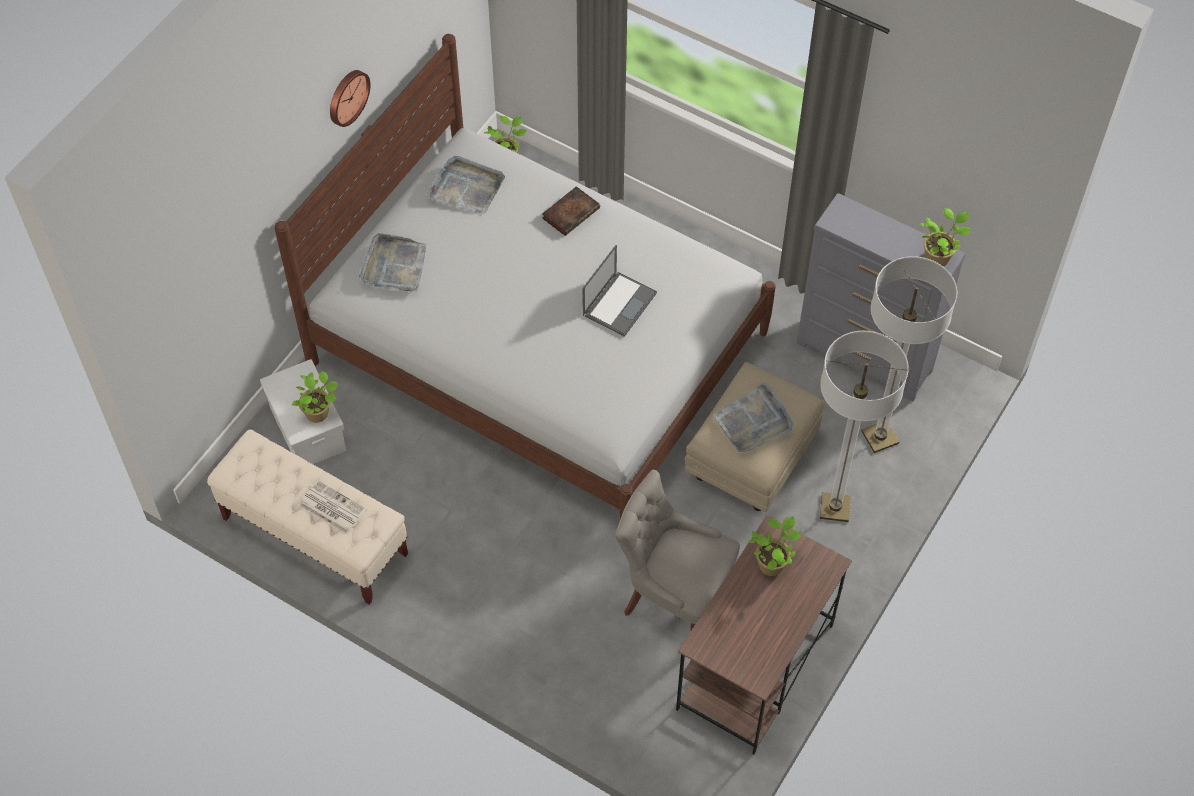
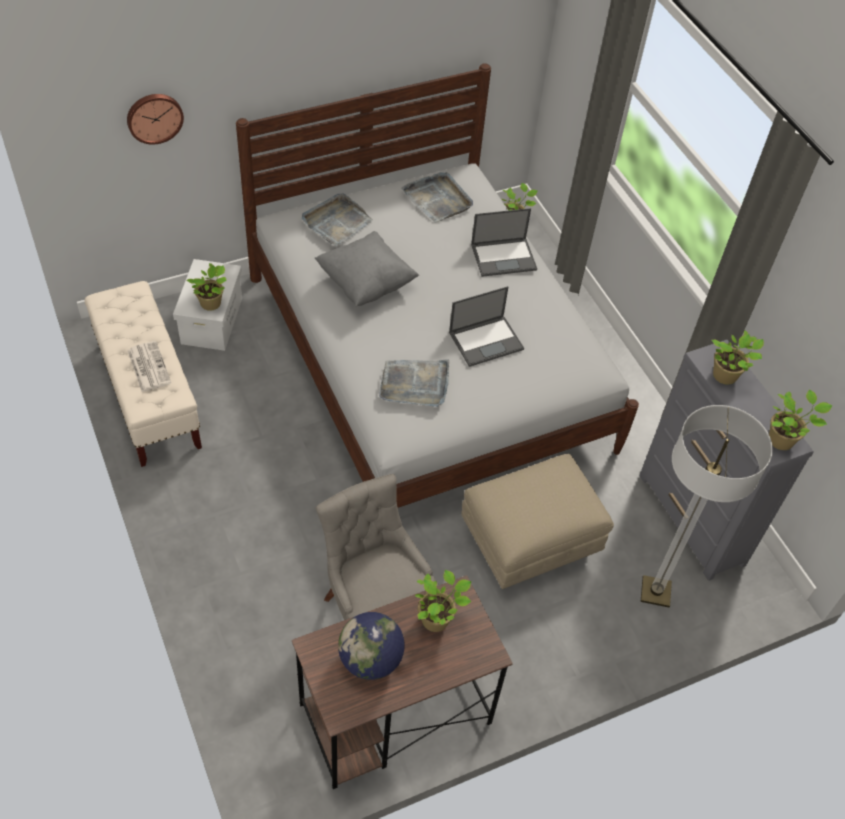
camera: 30 degrees right, 5 degrees down
(347, 97) = (355, 49): wall clock -> wall clock (154, 117)
(472, 311) = (366, 283): none -> grey pillow
(571, 212) = (504, 257): book -> laptop
(748, 626) = (370, 659): none -> globe
(753, 421) = (534, 501): grey tray -> grey tray (415, 384)
(835, 508) = (570, 625): floor lamp -> none
(860, 227) = (726, 377): none -> potted plant

